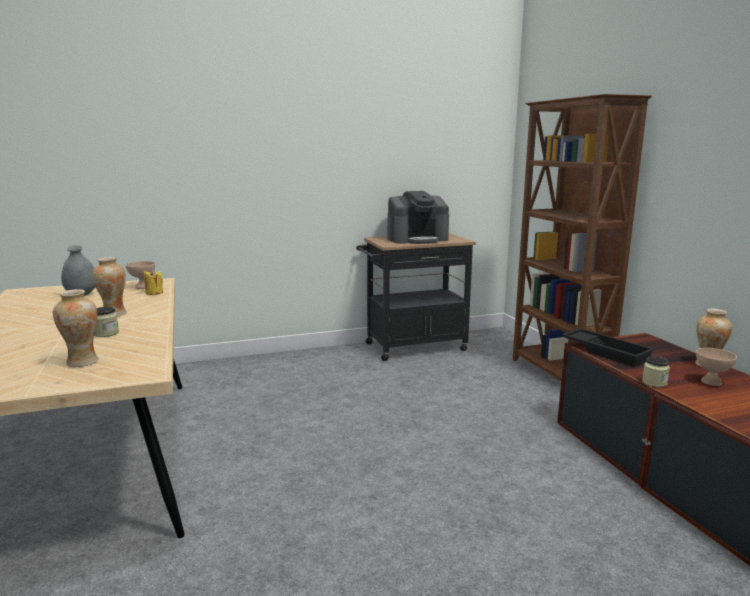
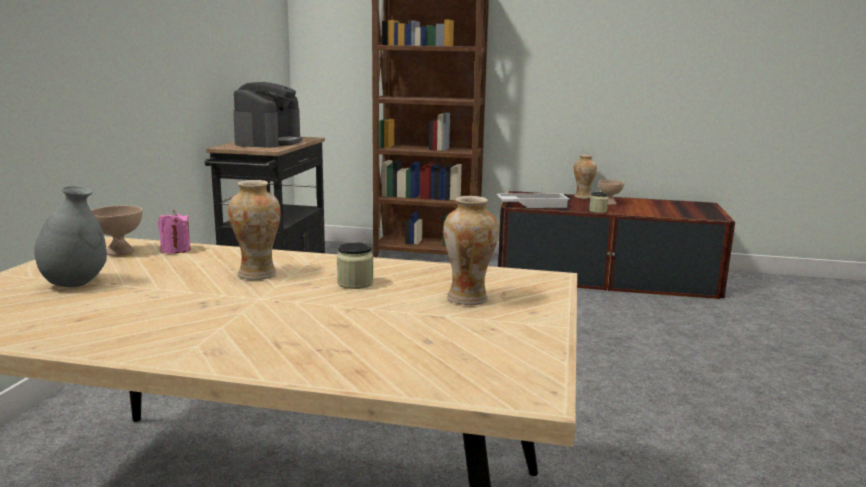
camera: 60 degrees left, 0 degrees up
(154, 293) = (175, 250): yellow candle -> pink candle
(606, 351) = (532, 205): black tray -> white tray

